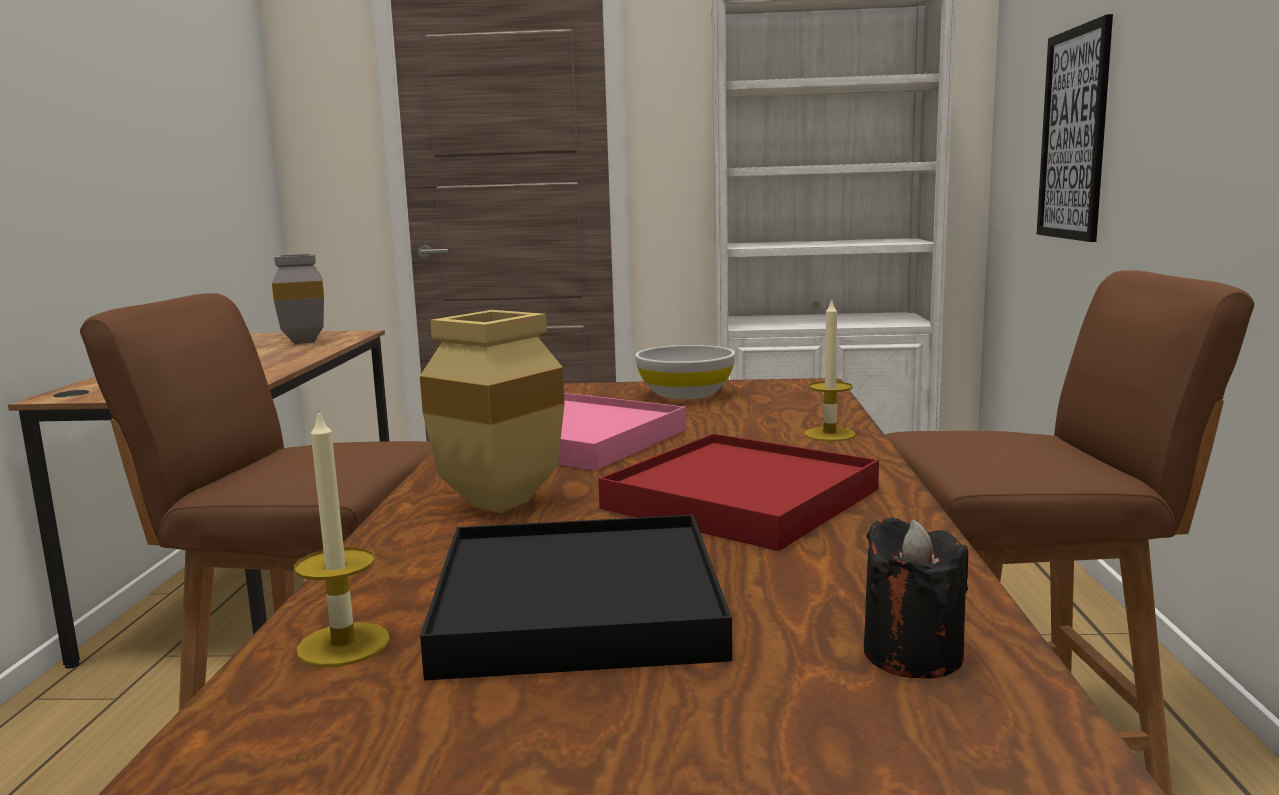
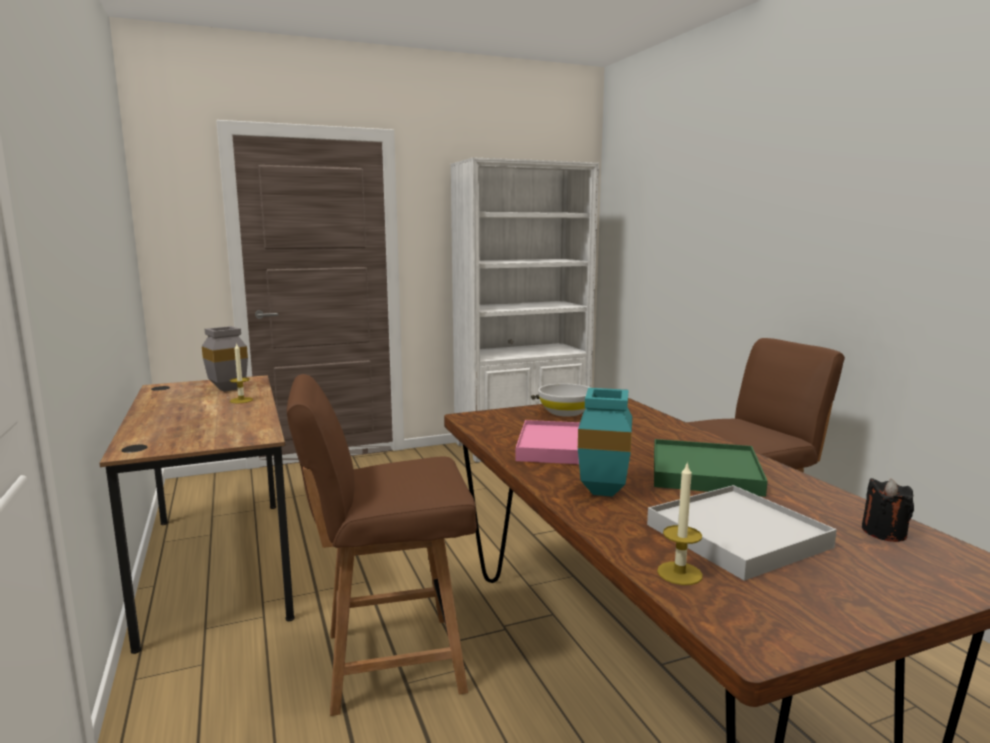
camera: 25 degrees left, 0 degrees up
(499, 506) = (605, 493): beige vase -> turquoise vase
(579, 605) = (737, 536): black tray -> white tray
(741, 499) = (705, 473): red tray -> green tray
(829, 434) = (679, 431): candle -> candle (241, 400)
(1074, 134) = (671, 253): picture -> none

